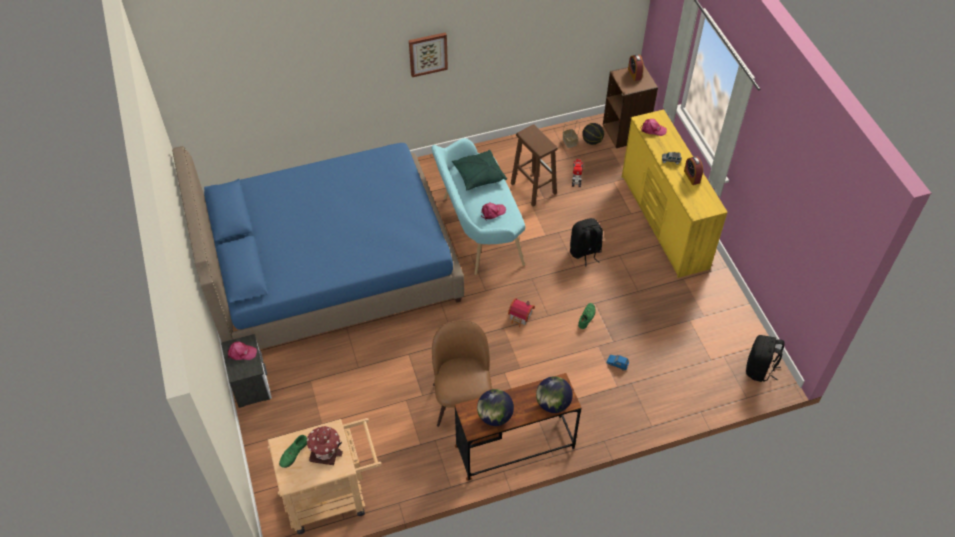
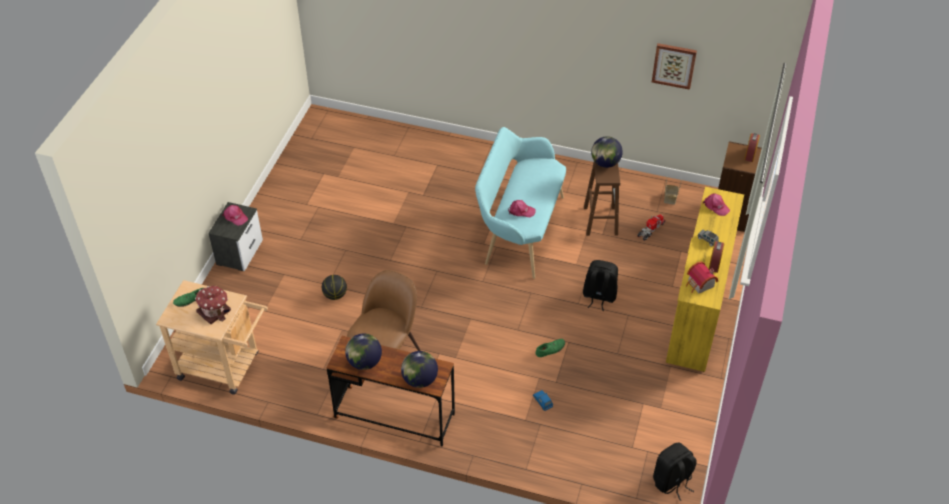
camera: 35 degrees right, 5 degrees down
(329, 268) = (373, 198): blue bed -> none
(428, 54) = (543, 44): picture -> picture (674, 65)
(479, 175) = (537, 176): green pillow -> none
(521, 317) = (493, 318): toy house -> toy house (700, 285)
(532, 136) = (605, 163): none -> globe
(592, 141) = (692, 208): basketball -> basketball (335, 295)

